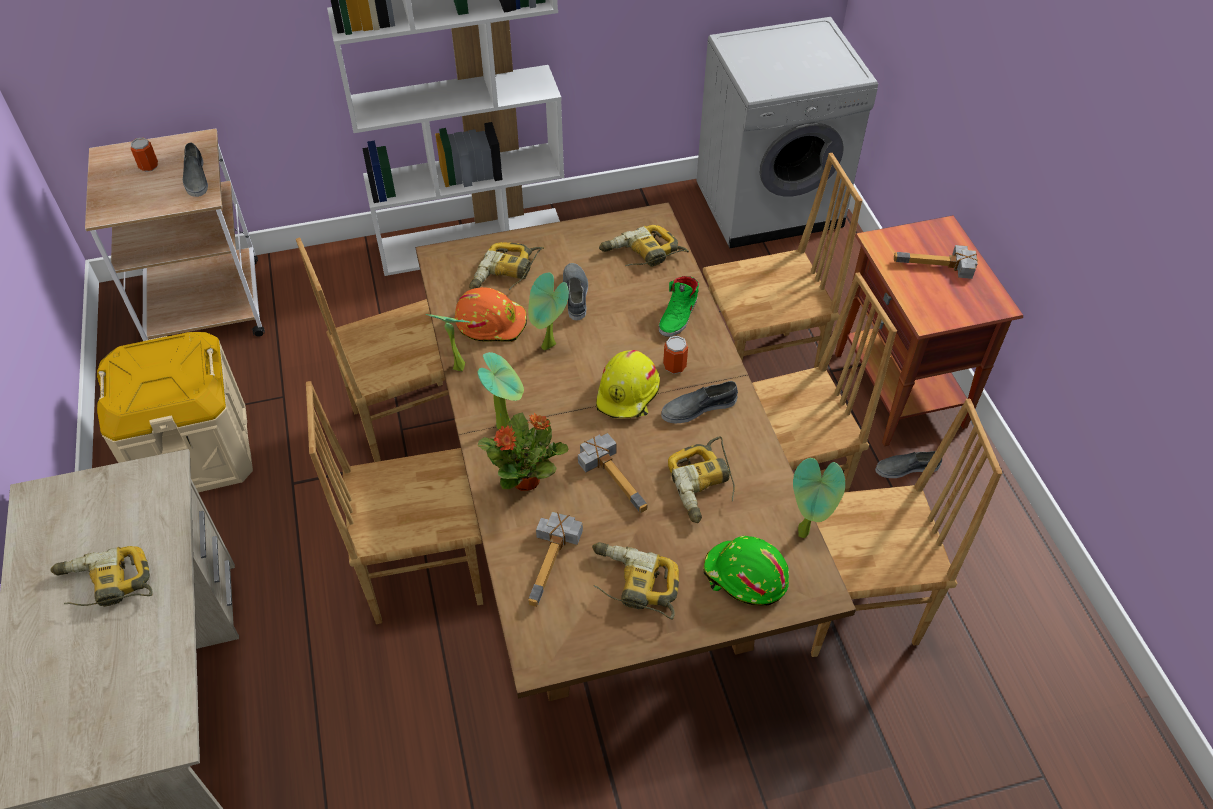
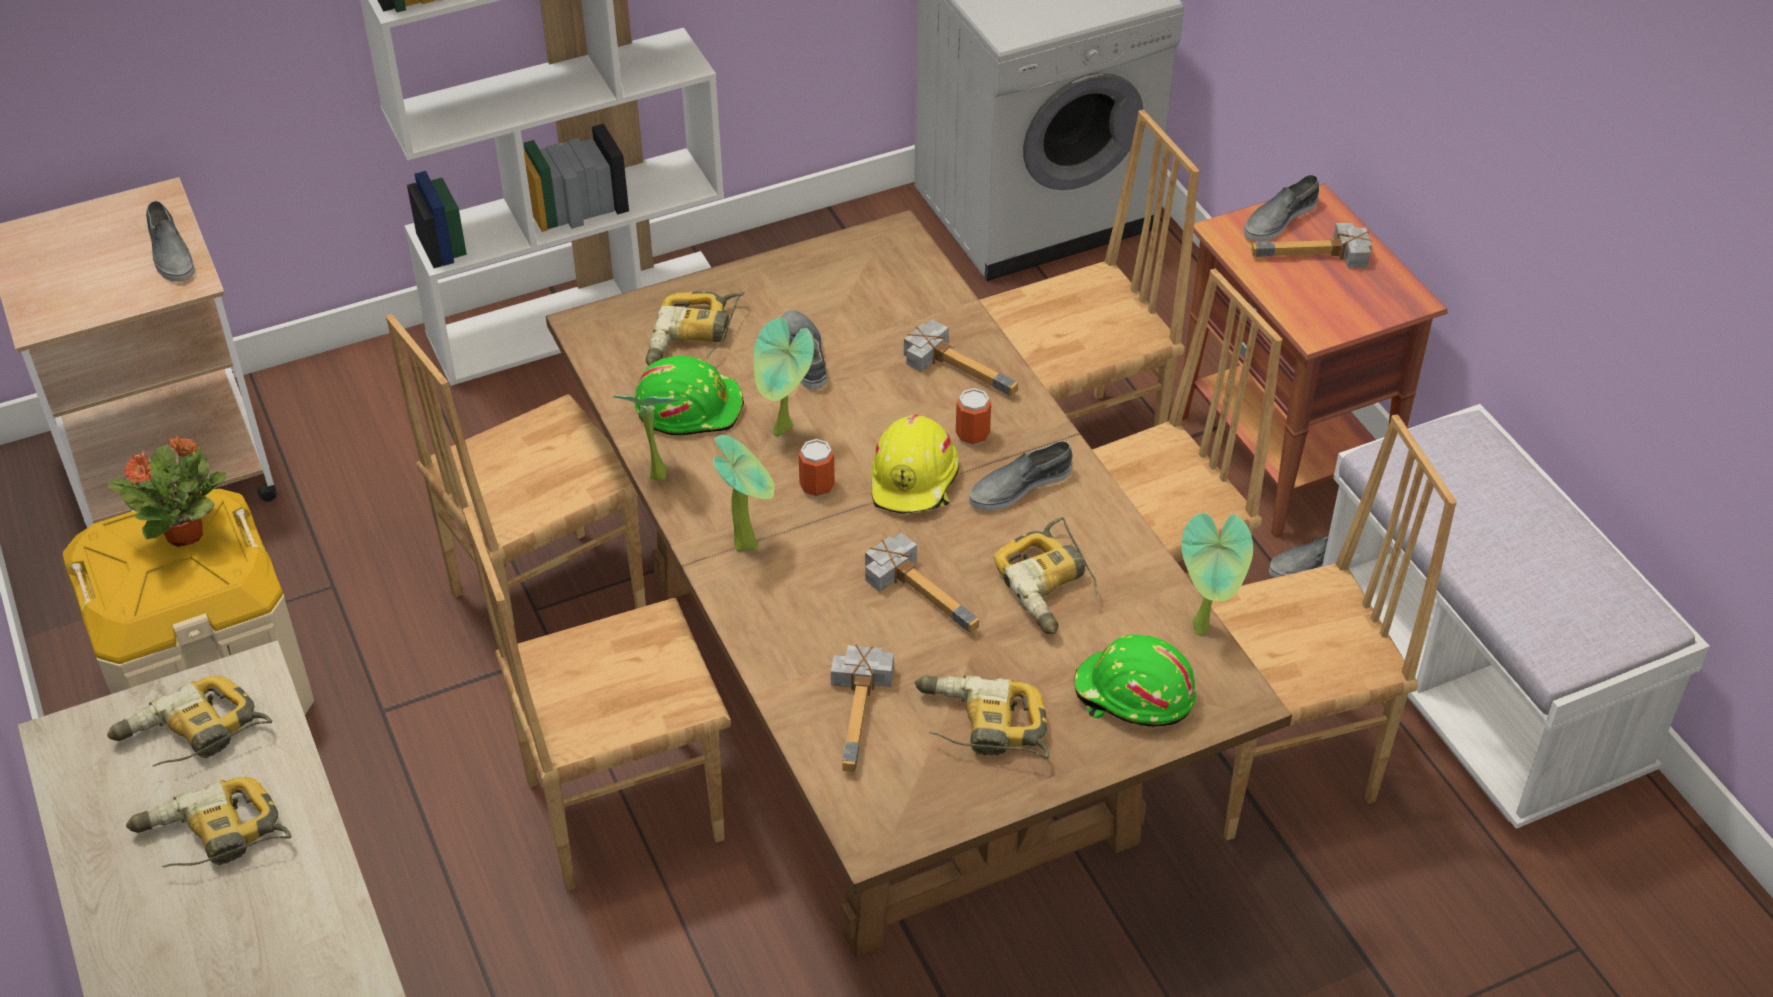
camera: 10 degrees left, 5 degrees down
(149, 166) = (88, 245): can -> can (817, 486)
(491, 322) = (689, 407): orange hard hat -> green hard hat
(527, 480) = (798, 612): potted plant -> potted plant (186, 533)
(642, 255) = (889, 288): power drill -> power drill (192, 736)
(678, 316) = (962, 366): green shoe -> hammer
(917, 237) = (1279, 219): none -> grey shoe
(1002, 570) = (1475, 685): none -> white bench

